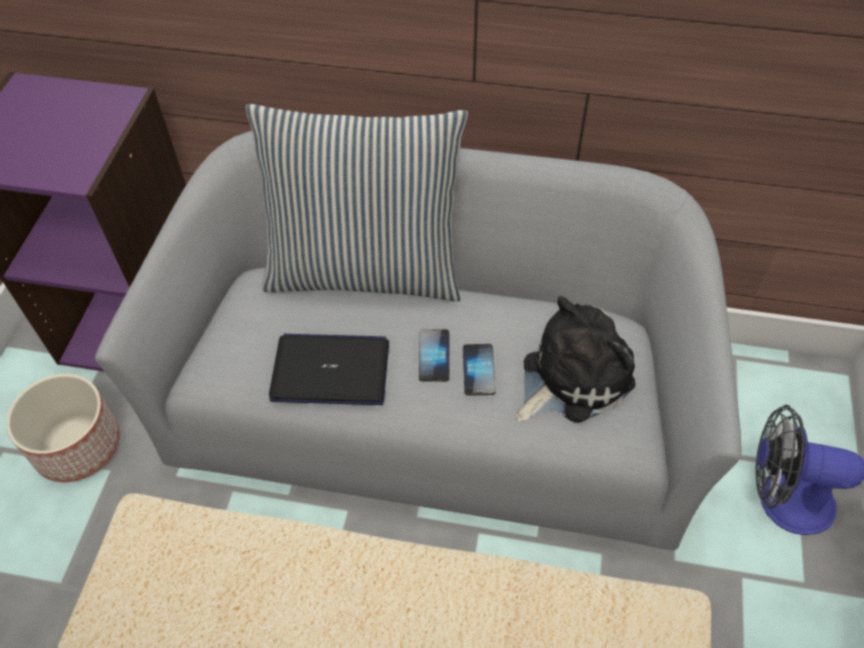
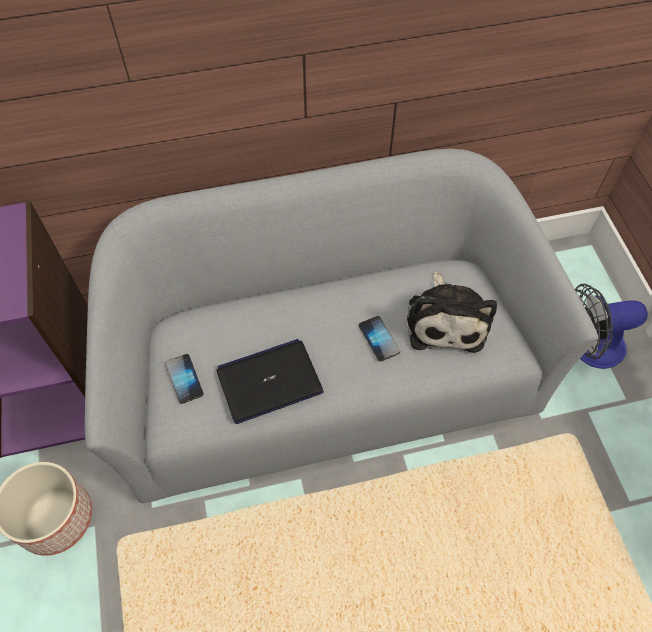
camera: 25 degrees left, 5 degrees up
(365, 270) = (253, 291): pillow -> none
(434, 356) = (341, 340): phone -> phone (184, 379)
(571, 377) = (445, 319): plush toy -> plush toy turned 150 degrees clockwise

